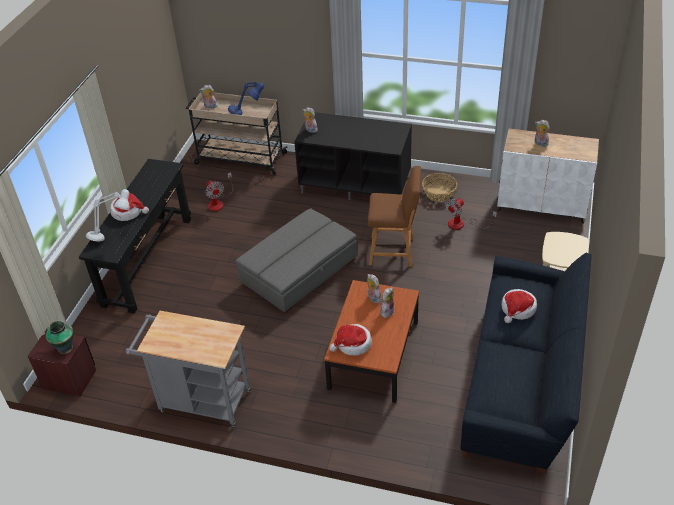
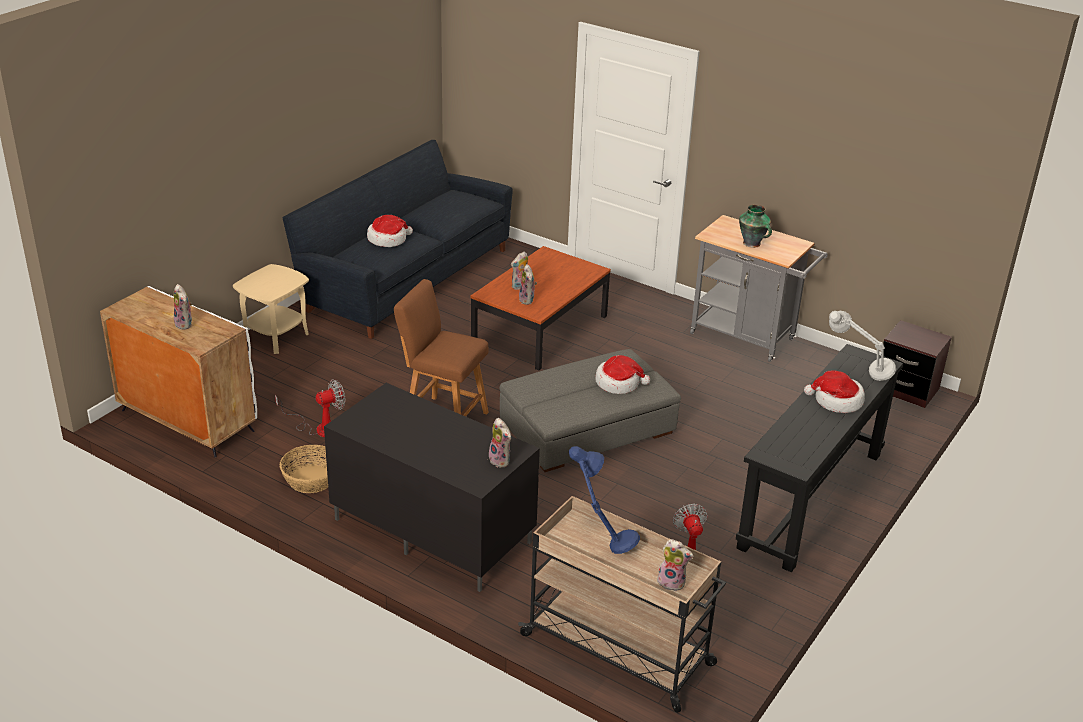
camera: 165 degrees left, 10 degrees down
(64, 348) = (907, 333): vase -> vase (752, 244)
(353, 344) = (574, 271): hat -> hat (618, 383)

